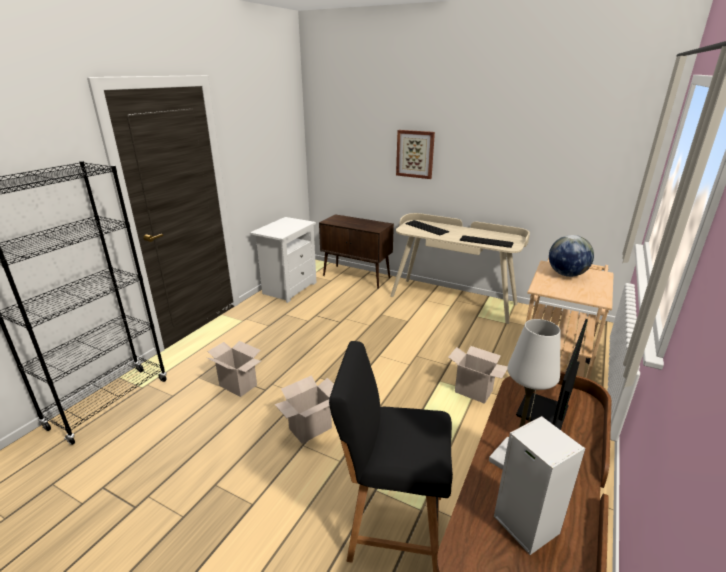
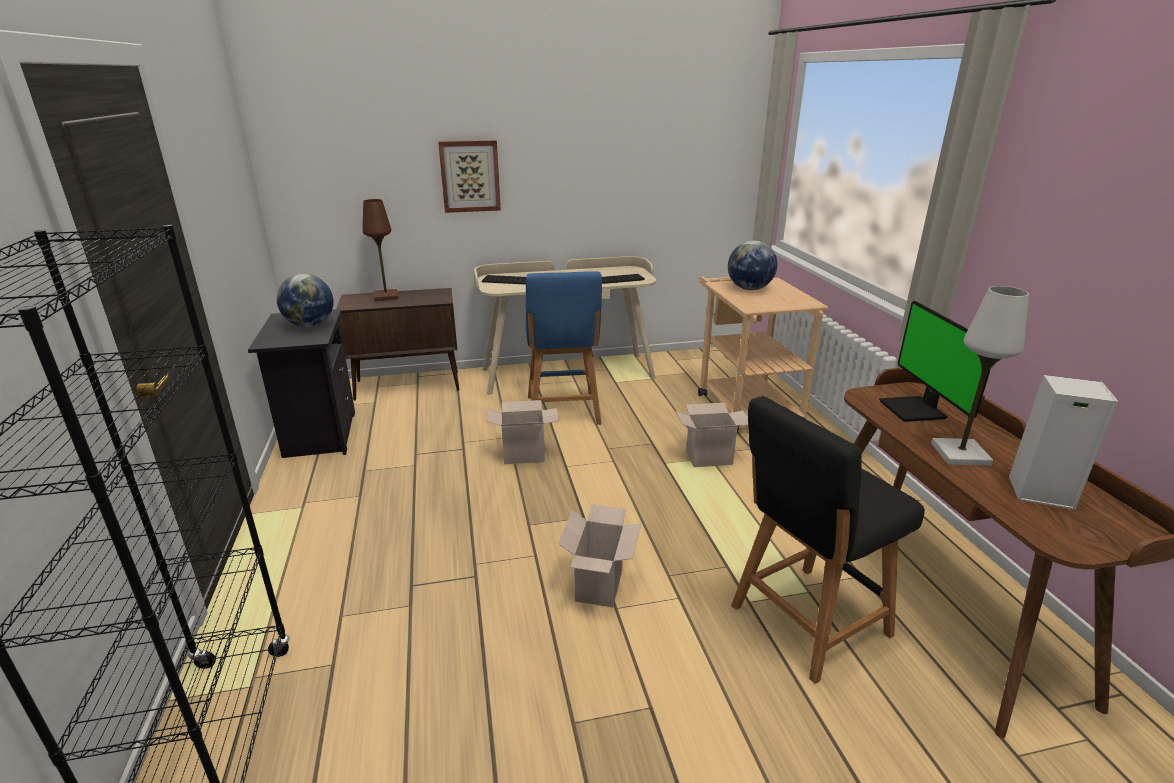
camera: 40 degrees left, 0 degrees up
(239, 385) = (428, 590): cardboard box -> cardboard box (525, 454)
(288, 288) = (319, 435): white nightstand -> black nightstand
(289, 227) = (310, 325): none -> globe
(353, 220) = (386, 296): none -> brown table lamp
(418, 323) = (563, 412): none -> blue stool

